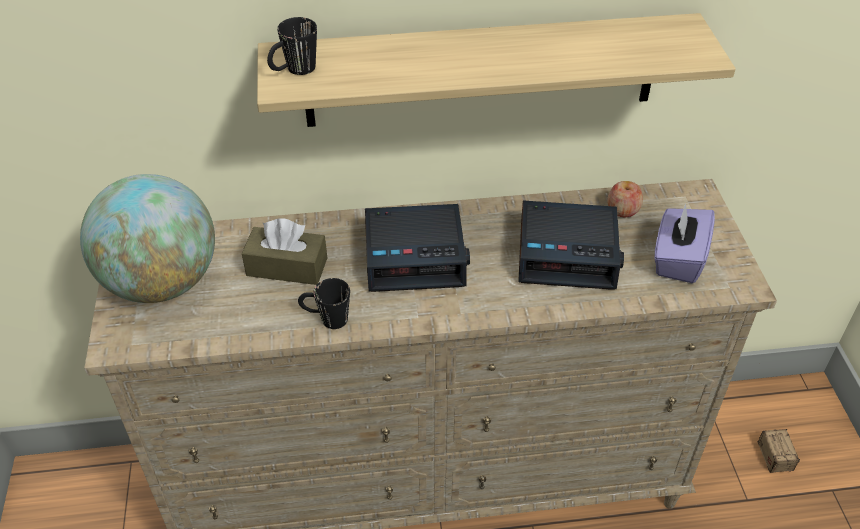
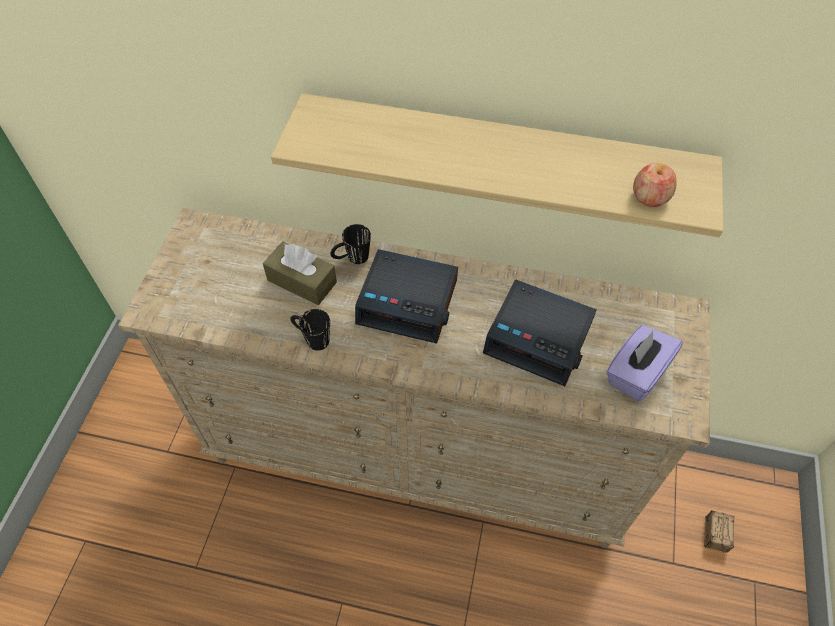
camera: 20 degrees right, 10 degrees up
(162, 282) = (203, 267): globe -> none
(294, 71) = (316, 131): black mug -> black mug (352, 259)
(623, 210) = (609, 308): apple -> apple (650, 197)

